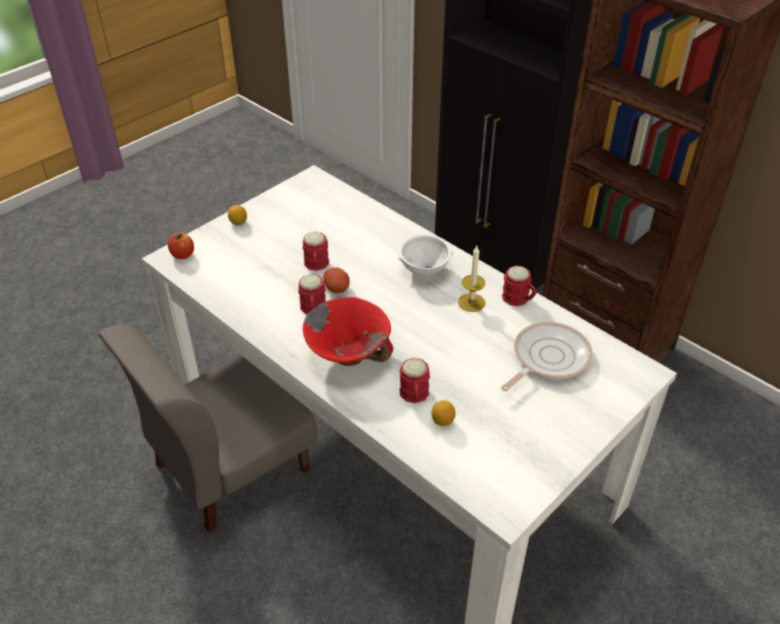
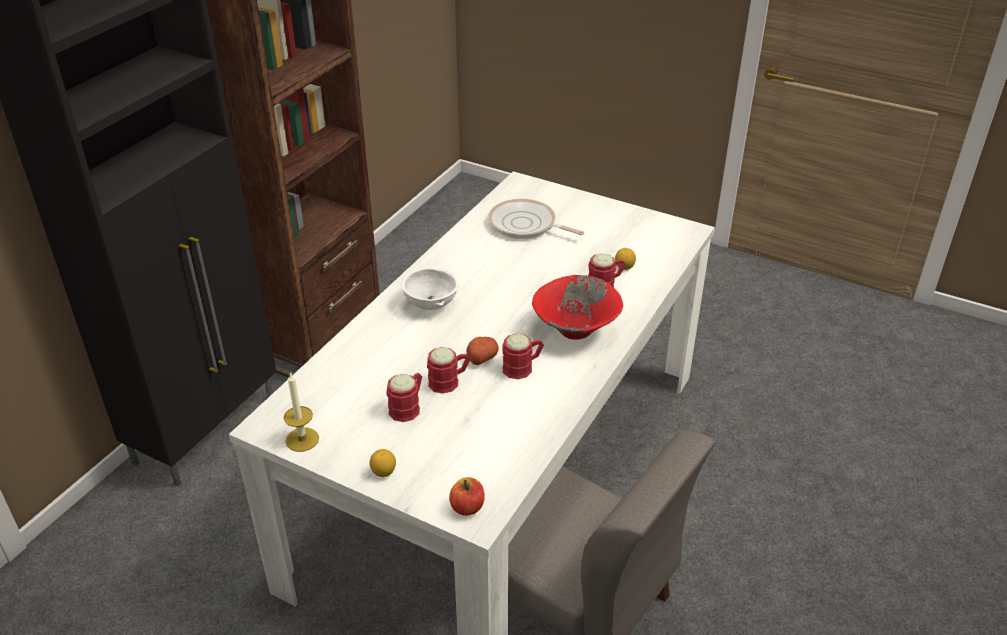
camera: 105 degrees left, 5 degrees down
(471, 302) = (470, 270): candle -> candle (302, 439)
(519, 299) = (456, 245): red mug -> red mug (408, 407)

